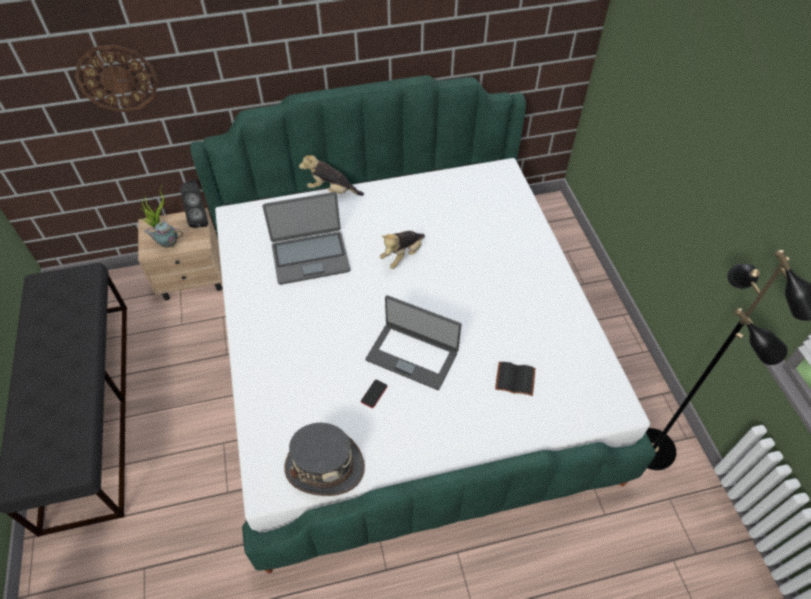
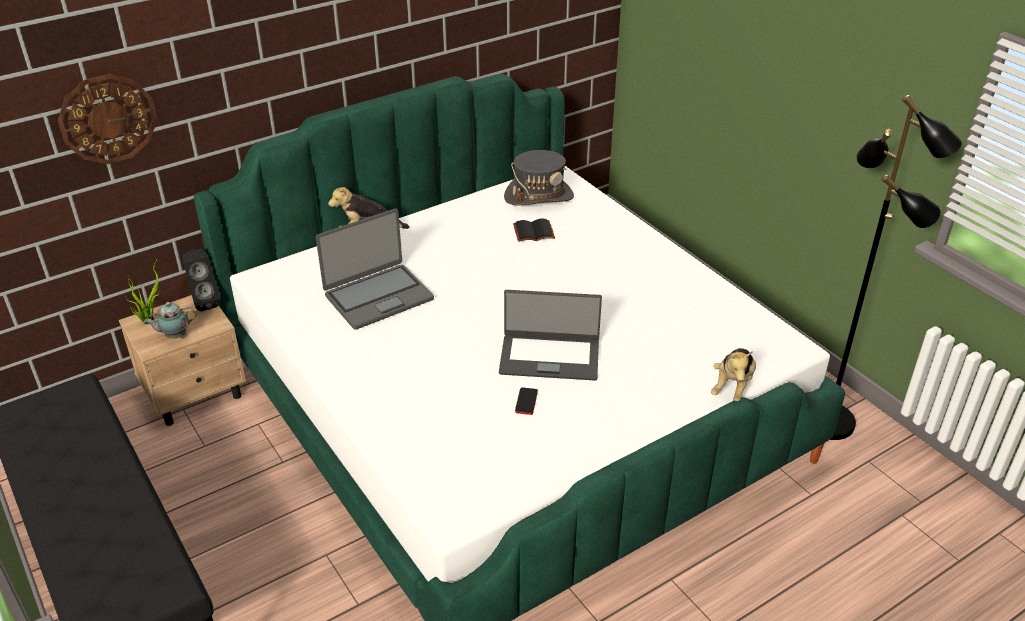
camera: 20 degrees left, 15 degrees down
(324, 466) = (507, 480): grey hat -> grey hat (539, 196)
(402, 256) = (487, 272): plush toy -> plush toy (732, 387)
(514, 380) = (673, 351): black book -> black book (533, 233)

